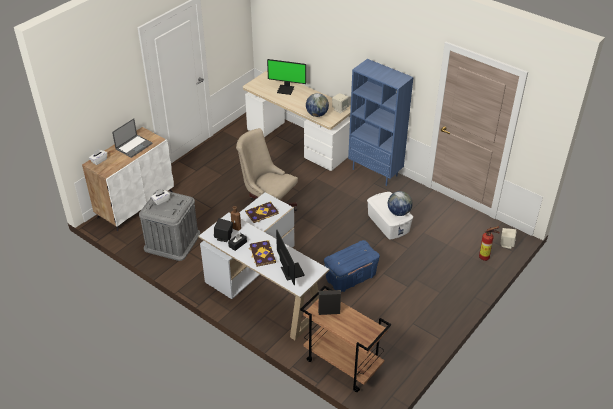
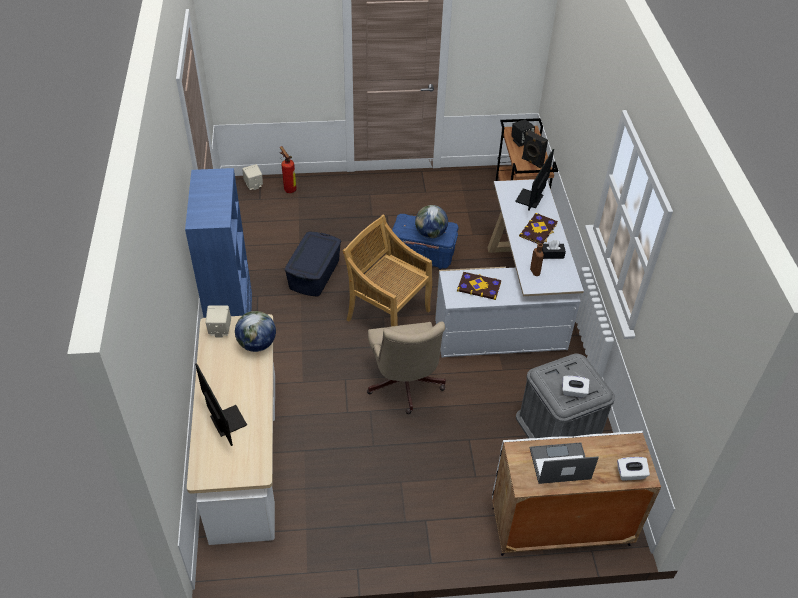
camera: 135 degrees left, 5 degrees up
(224, 237) = (558, 270): black speaker -> black speaker (521, 141)
(322, 231) = (387, 314): none -> beige chair
(388, 223) = (314, 274): white storage box -> blue storage box
(398, 212) = (313, 244): globe -> globe (430, 234)

